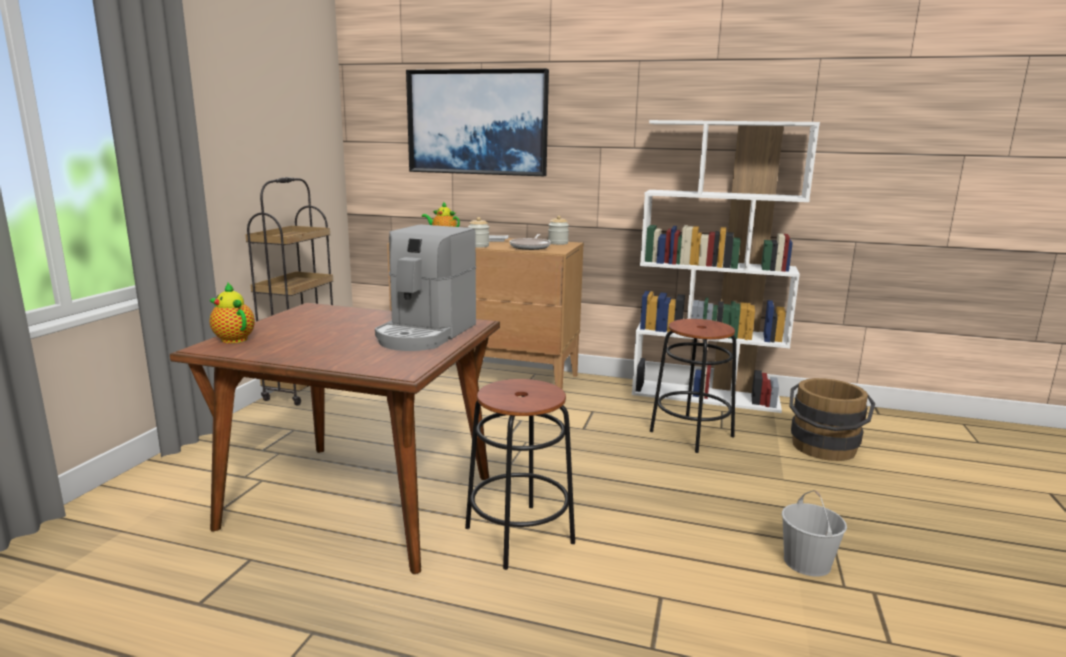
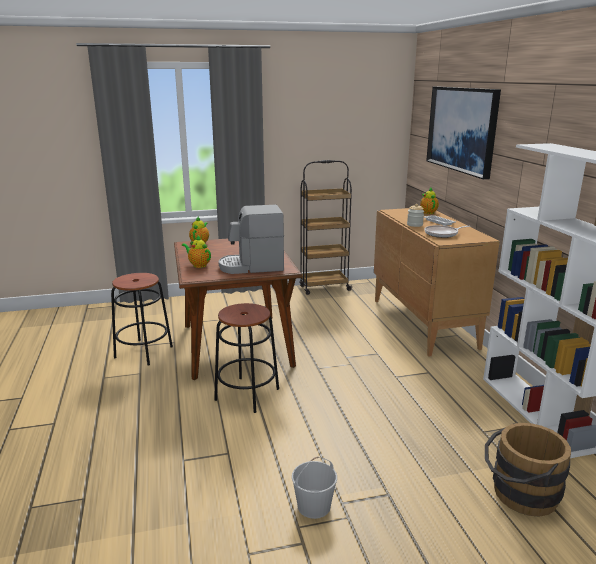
camera: 60 degrees right, 5 degrees up
(349, 358) = (198, 265): none -> teapot
(558, 243) = (475, 236): jar -> none
(691, 434) = (451, 420): black stool -> black stool (143, 352)

